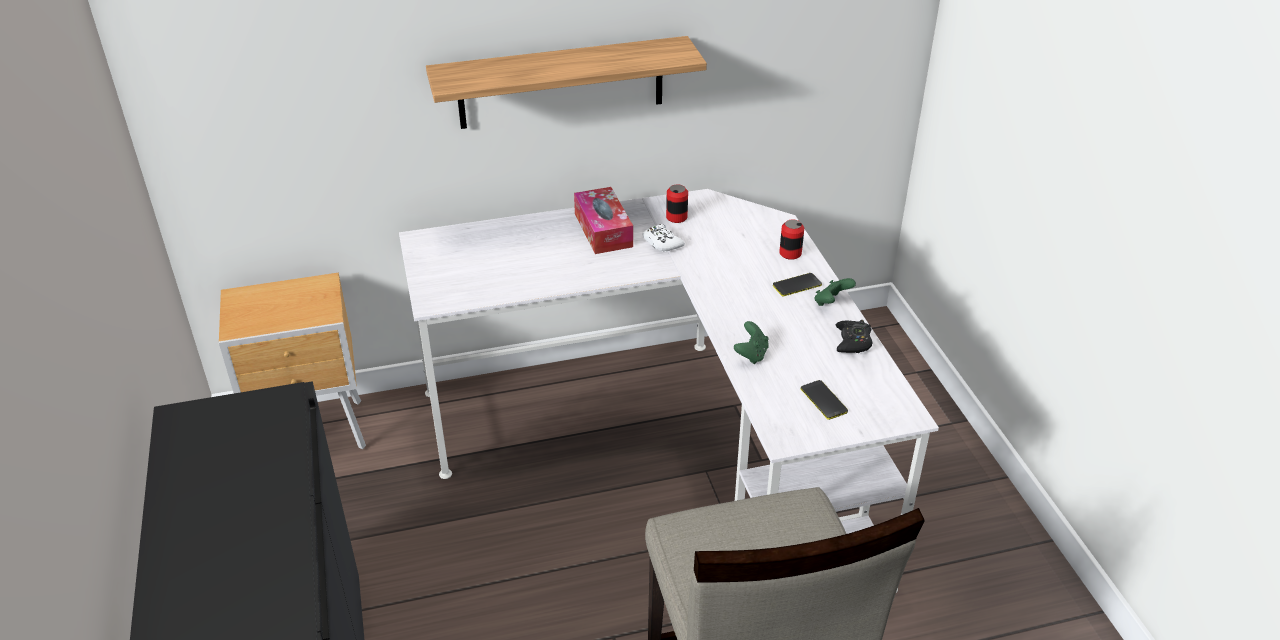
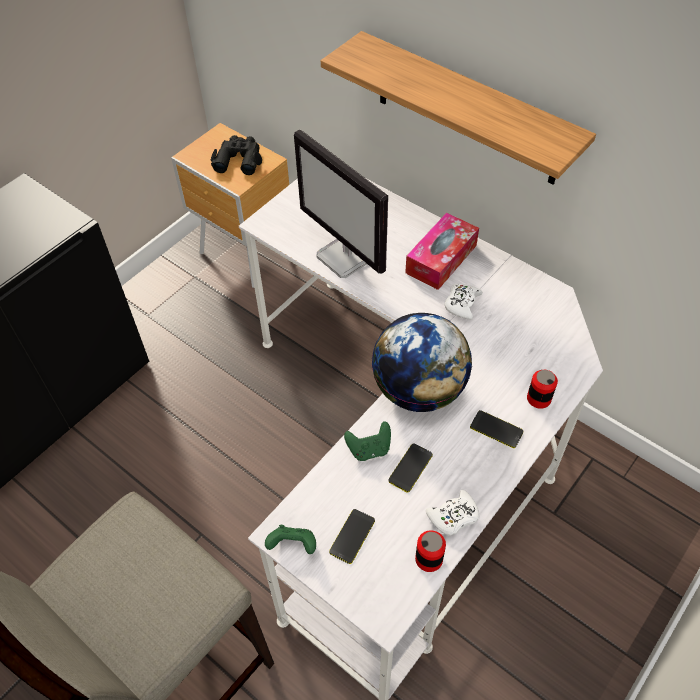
camera: 55 degrees right, 15 degrees up
(293, 300) = (238, 159): none -> black binoculars
(537, 275) = (346, 257): none -> monitor
(676, 217) = (507, 292): can -> can (429, 559)
(721, 303) = (419, 390): none -> globe
(790, 342) = (410, 468): none -> phone
(831, 303) = (495, 469): green game controller -> green game controller (293, 545)
(853, 341) = (453, 516): black game controller -> white game controller

